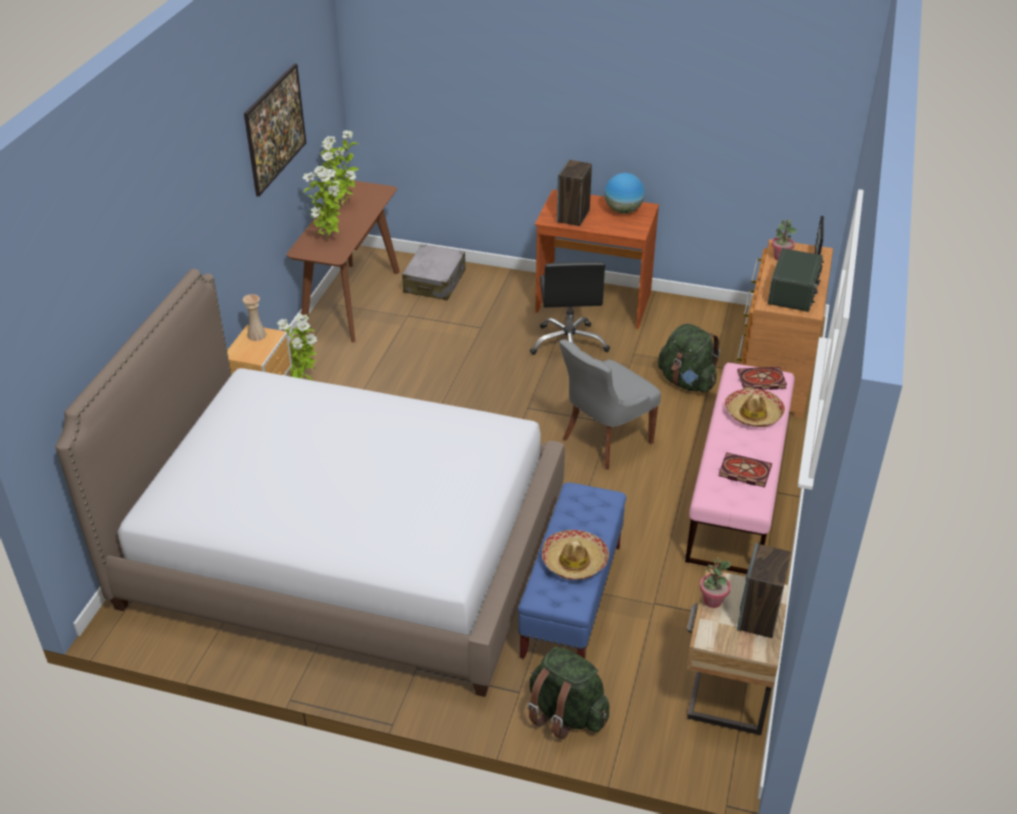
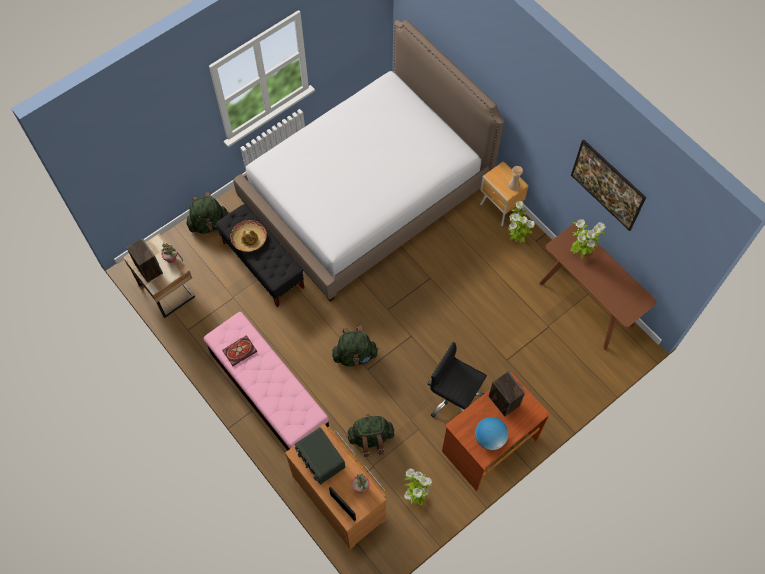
camera: 125 degrees right, 25 degrees up
(342, 206) = (619, 281): potted plant -> potted plant (415, 496)
(435, 282) = (578, 364): grey suitcase -> none
(572, 600) = (263, 265): blue bench -> black bench
(604, 441) = (355, 355): grey chair -> green backpack
(753, 413) = (275, 392): hat -> none
(760, 381) = (296, 419): book -> none

